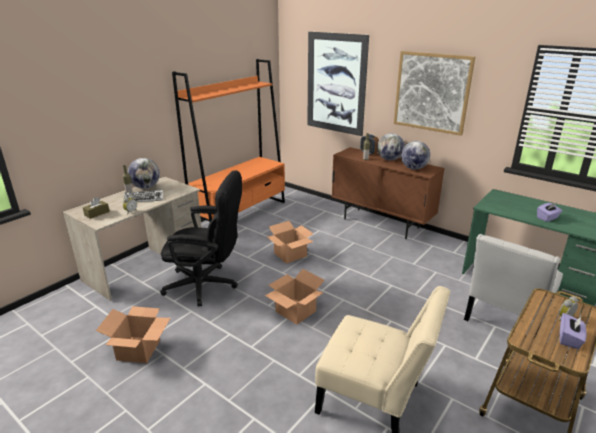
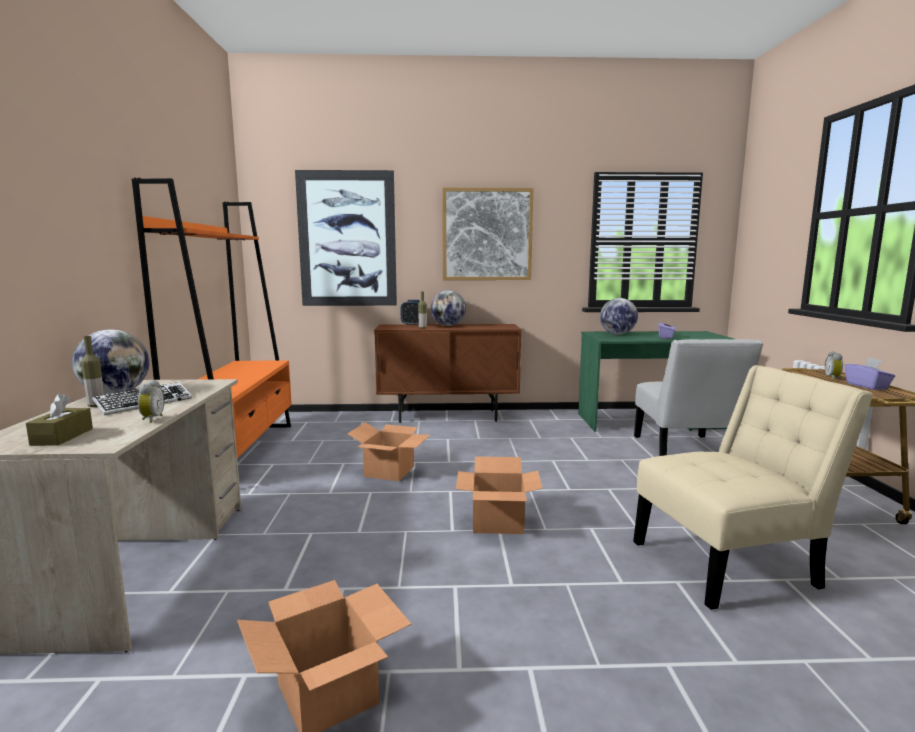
camera: 40 degrees left, 15 degrees down
(207, 285) = (317, 546): black office chair -> none
(413, 168) = (489, 327): globe -> globe (617, 334)

